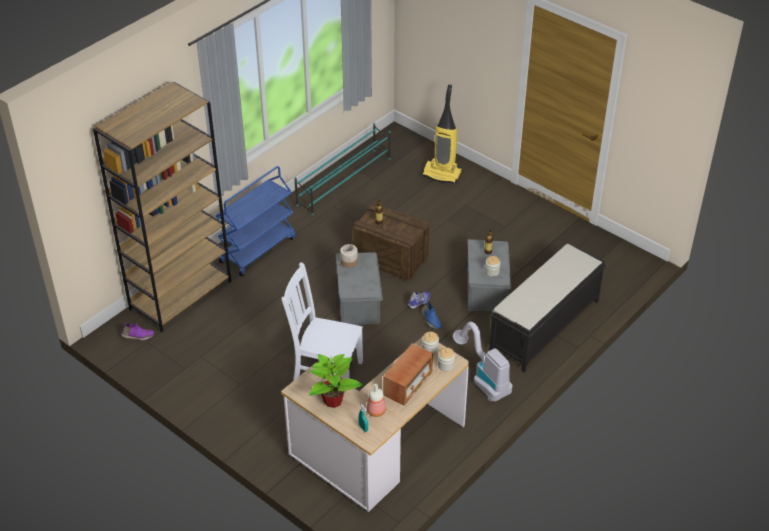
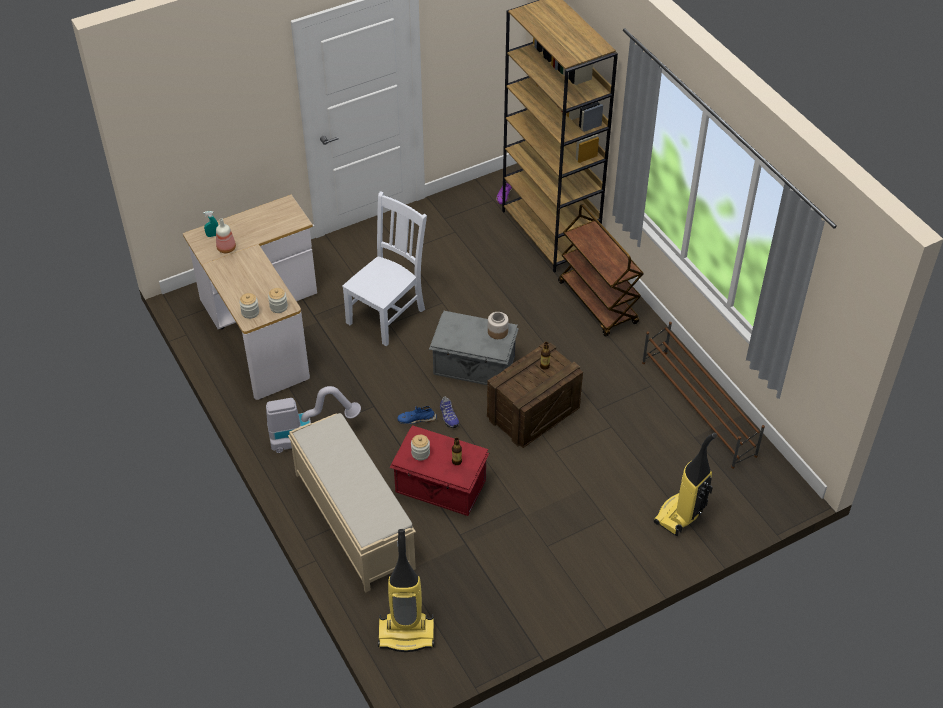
camera: 110 degrees right, 5 degrees up
(257, 249) = (598, 303): blue cart -> brown cart
(333, 400) = (258, 224): potted plant -> none
(345, 181) = (698, 409): turquoise shoe rack -> brown shoe rack
(408, 384) = (244, 278): radio -> none
(487, 289) = (440, 487): grey storage box -> red storage box
(544, 326) = (353, 519): black bench -> beige bench
(614, 273) = (407, 633): none -> vacuum cleaner

